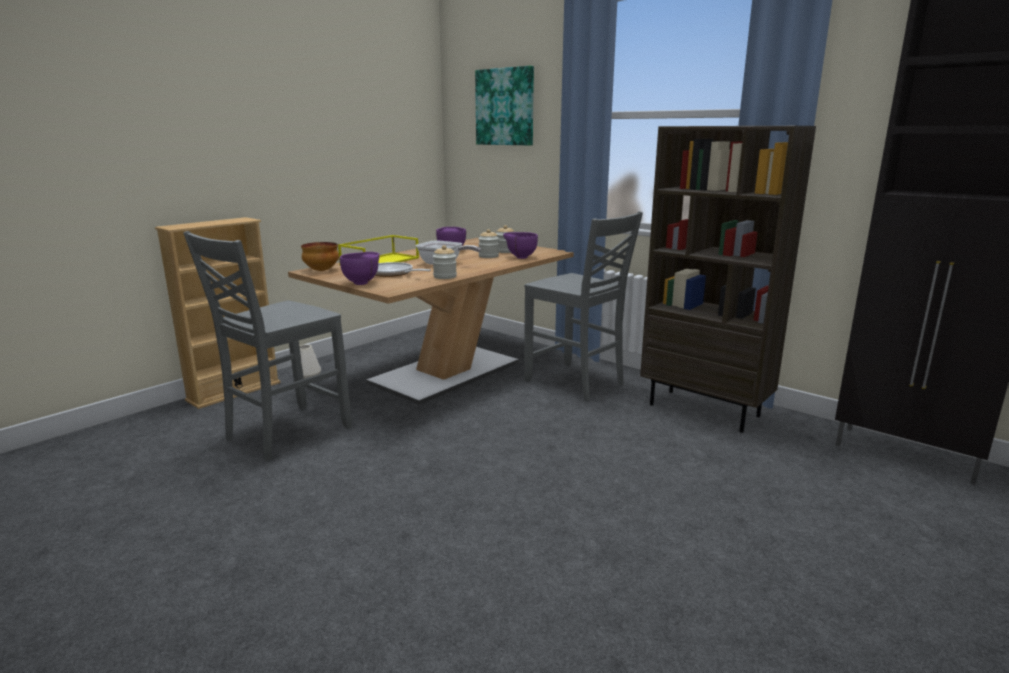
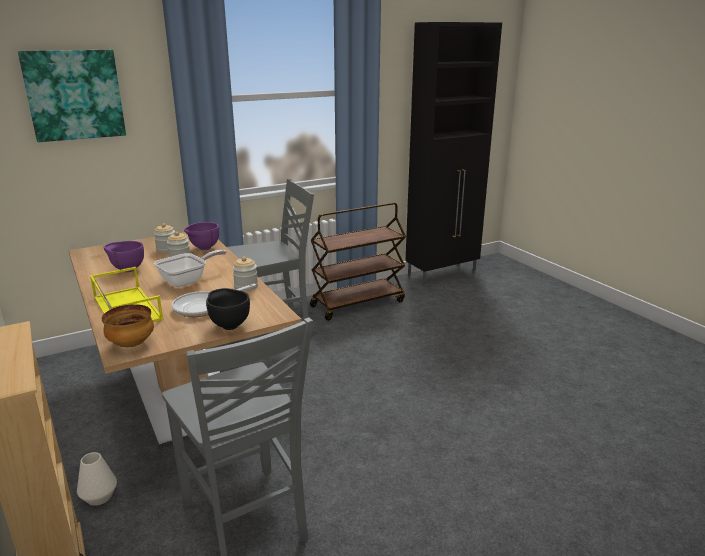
camera: 70 degrees left, 5 degrees up
(362, 283) = (229, 325): purple bowl -> black bowl
(705, 410) = (358, 303): brown bookcase -> brown cart

